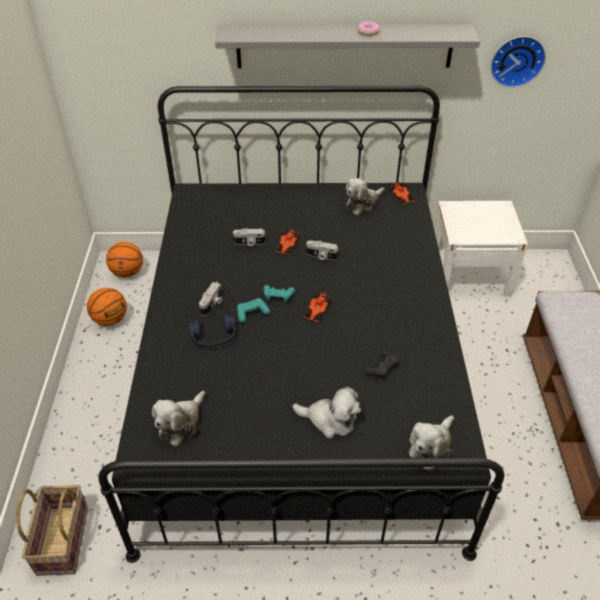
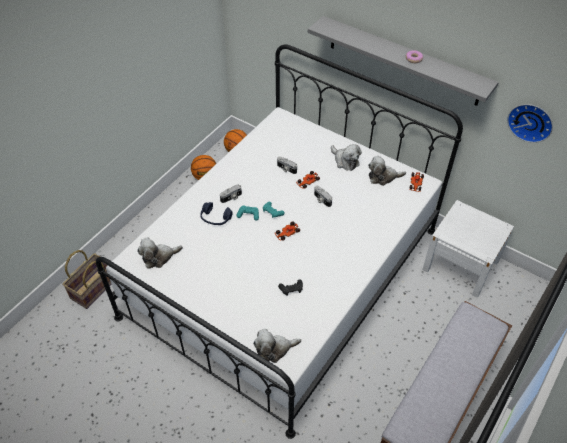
camera: 35 degrees right, 5 degrees up
(299, 377) = (283, 272): black bed -> white bed
(330, 420) = (234, 301): plush toy -> plush toy (345, 161)

